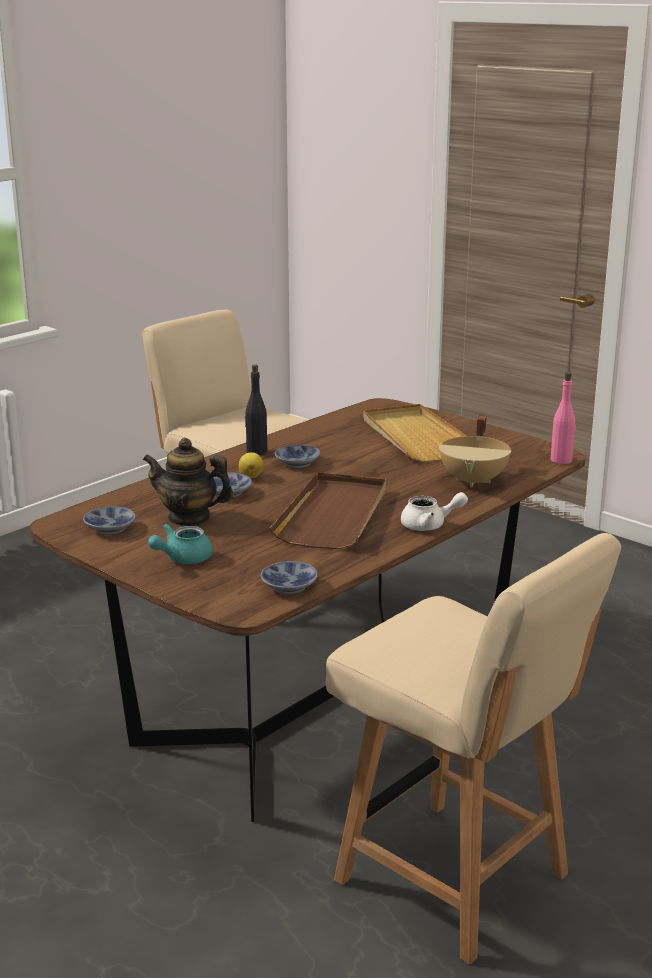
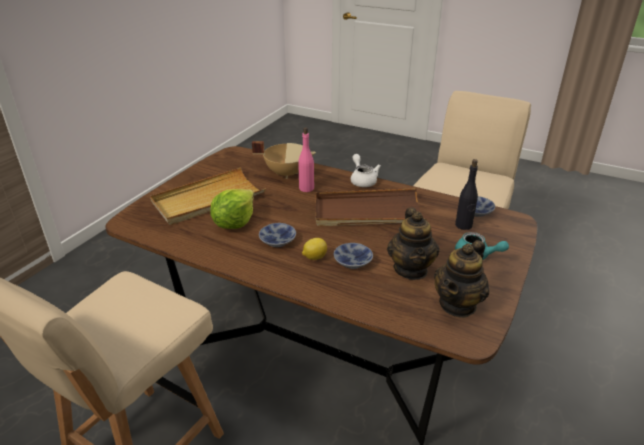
camera: 105 degrees left, 10 degrees up
(109, 529) = (458, 304): bowl -> teapot
(256, 451) = (257, 265): black bottle -> black bottle (463, 225)
(350, 446) = (234, 223): none -> lettuce
(561, 460) = (242, 151): pink bottle -> pink bottle (306, 188)

